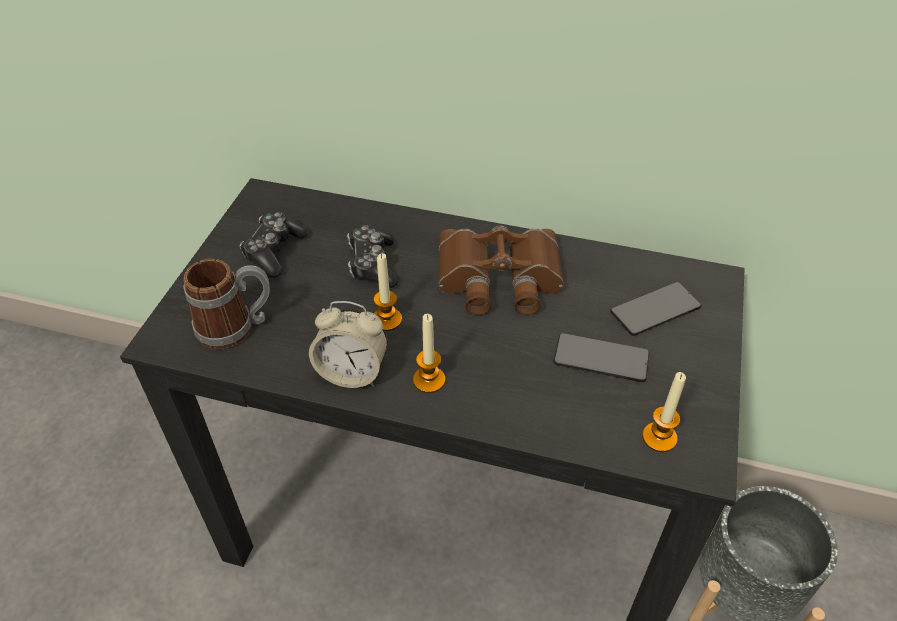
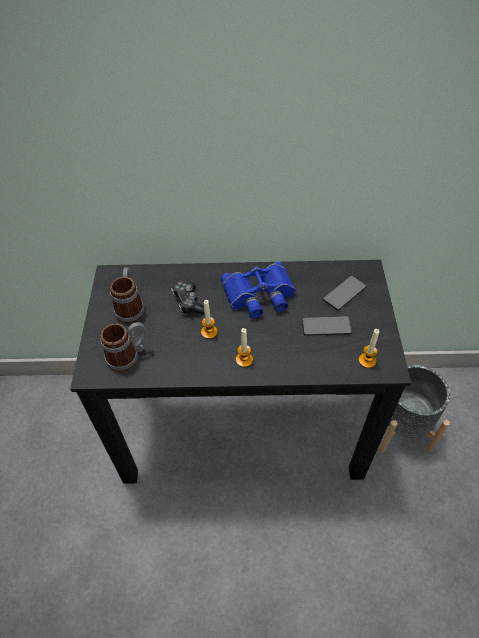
camera: 15 degrees left, 5 degrees up
(274, 251) = (131, 307): game controller -> mug
(352, 372) = (202, 366): alarm clock -> none
(498, 279) = (259, 295): brown binoculars -> blue binoculars

